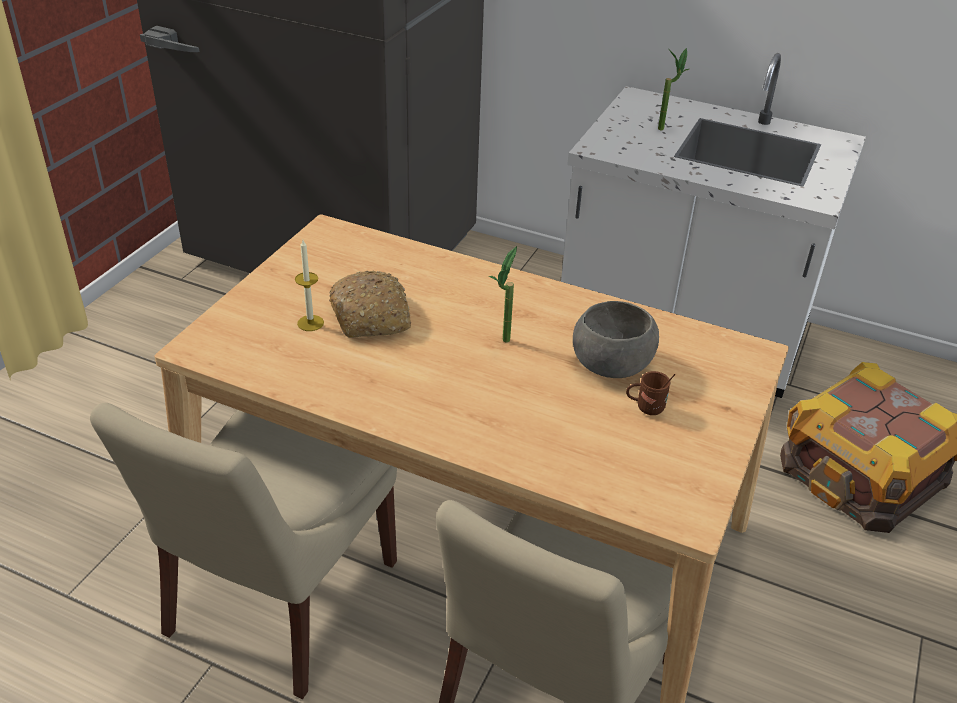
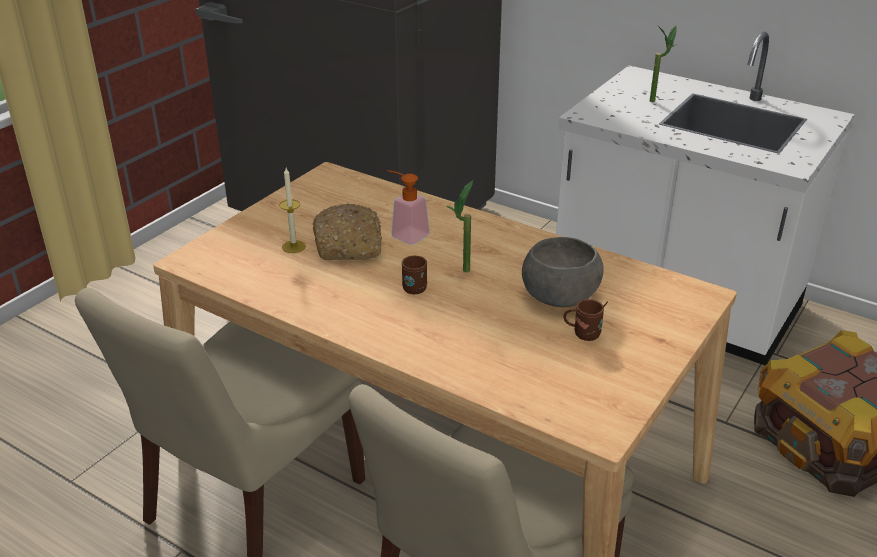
camera: 10 degrees right, 5 degrees down
(430, 299) = (405, 234): none -> soap dispenser
(457, 364) = (415, 287): none -> brown mug

